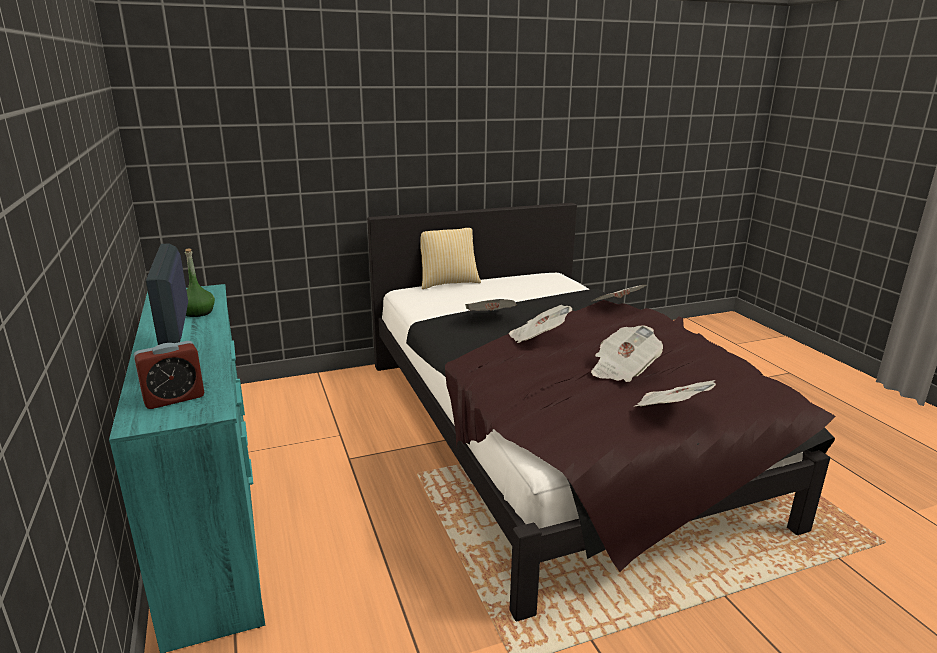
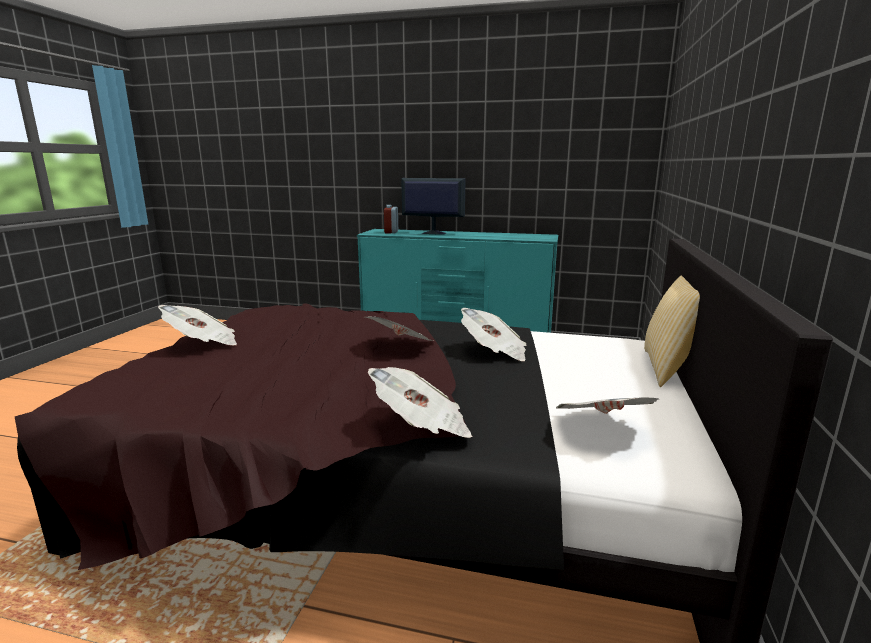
camera: 125 degrees right, 5 degrees down
(198, 312) = (499, 236): green bottle -> none
(622, 370) = (278, 350): newspaper -> newspaper (601, 428)

